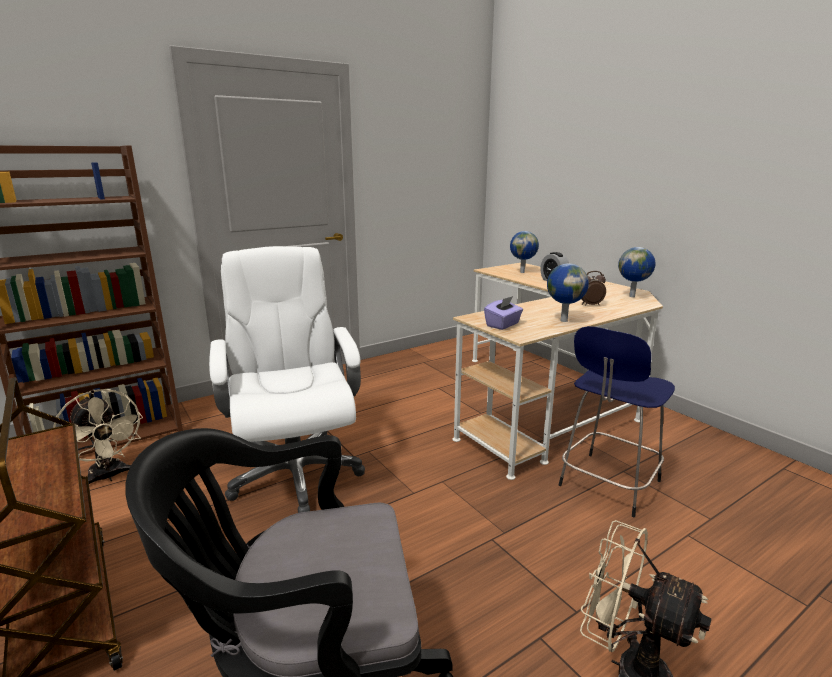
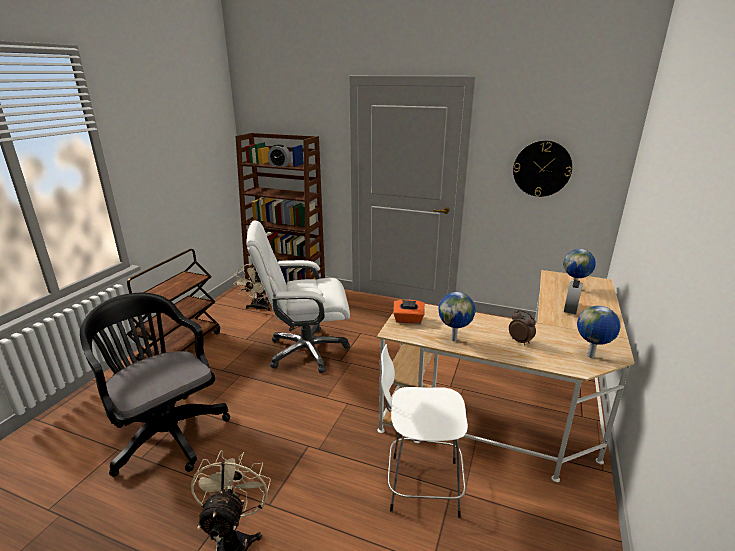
camera: 55 degrees right, 5 degrees up
(68, 200) = (280, 165): none -> alarm clock
(295, 473) = (306, 351): white office chair -> white office chair turned 135 degrees counterclockwise
(423, 172) = (542, 169): none -> wall clock
(503, 325) = (408, 320): purple tissue box -> orange tissue box
(608, 485) = (420, 485): blue stool -> white stool

